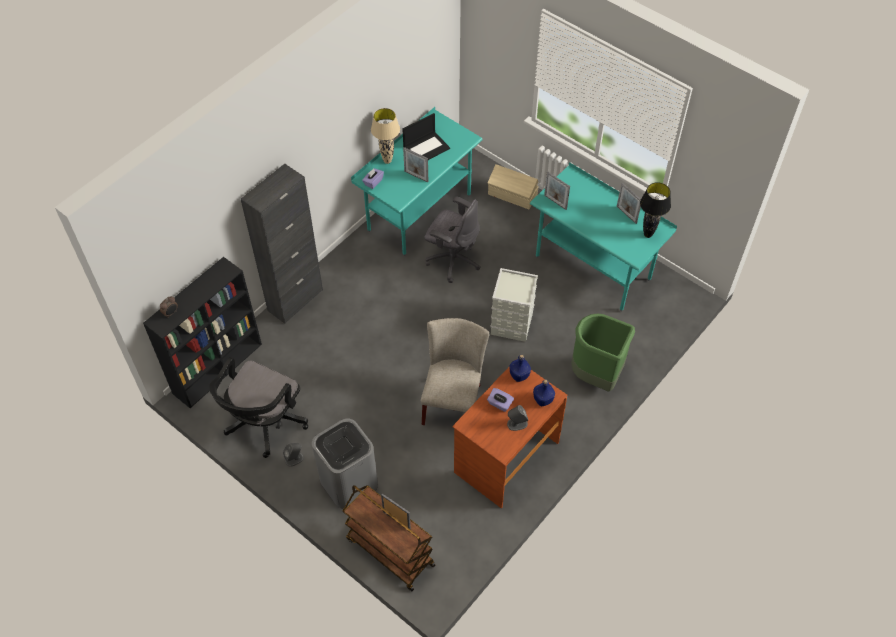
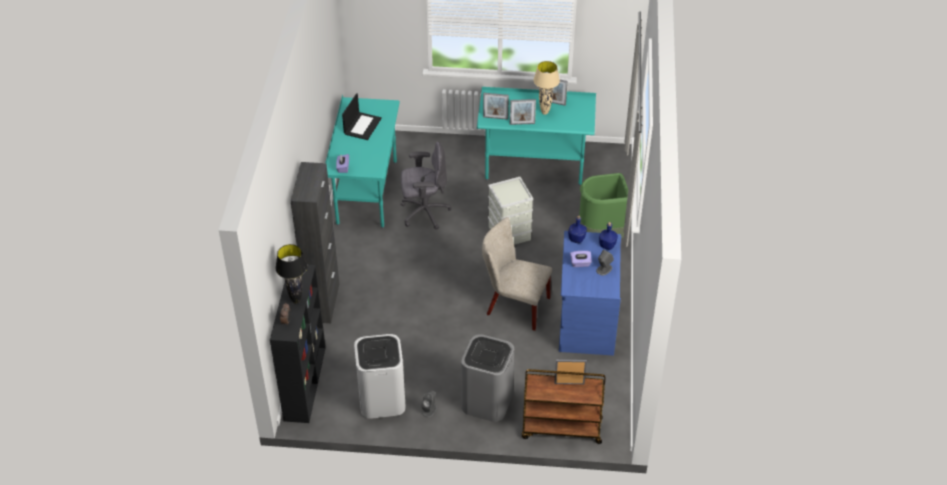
camera: 35 degrees left, 10 degrees down
(264, 423) = (381, 400): black office chair -> white trash can
(387, 161) = (340, 148): beige table lamp -> beige table lamp (545, 112)
(416, 176) = (373, 148): picture frame -> picture frame (522, 123)
(453, 400) = (514, 305): beige chair -> beige chair turned 45 degrees counterclockwise
(506, 456) = (586, 321): brown desk -> blue desk
(512, 195) = (429, 147): beige storage box -> none
(647, 234) = (580, 108): black table lamp -> black table lamp (296, 300)

